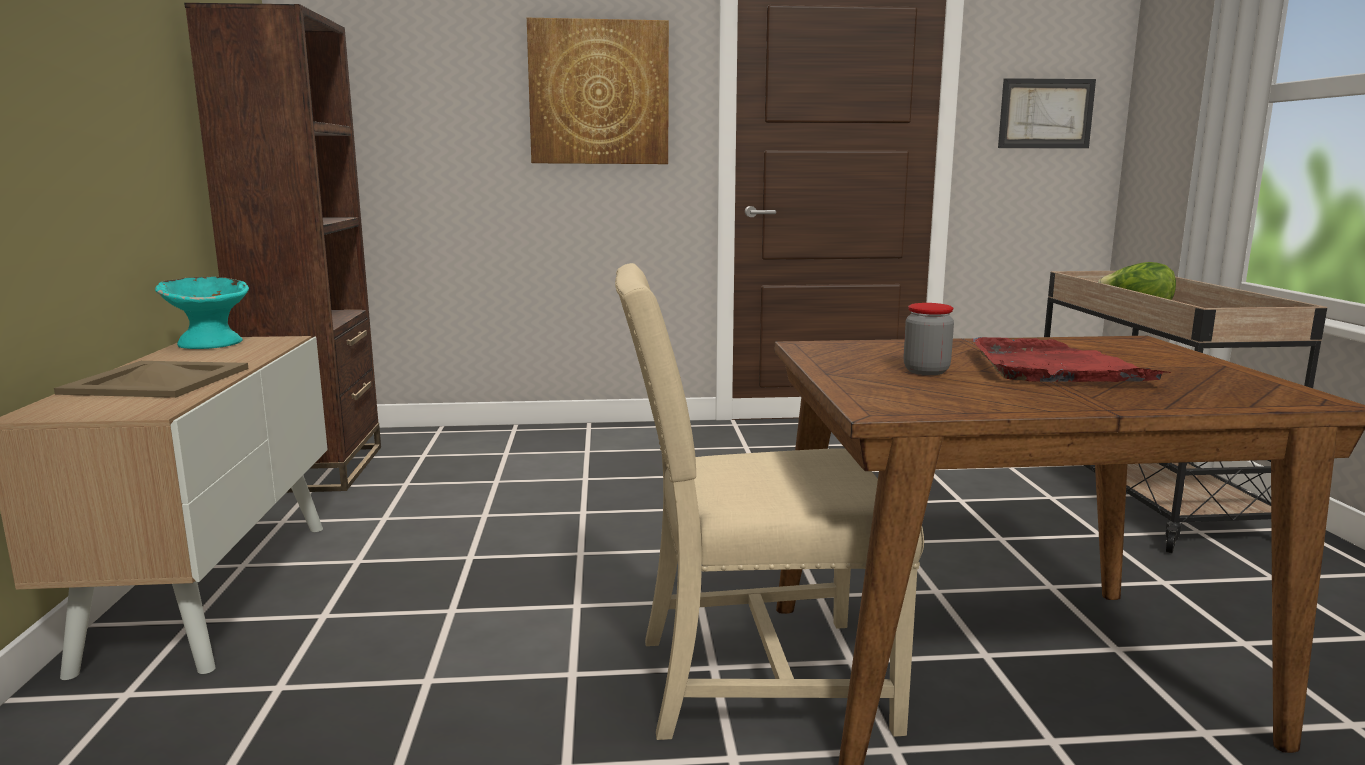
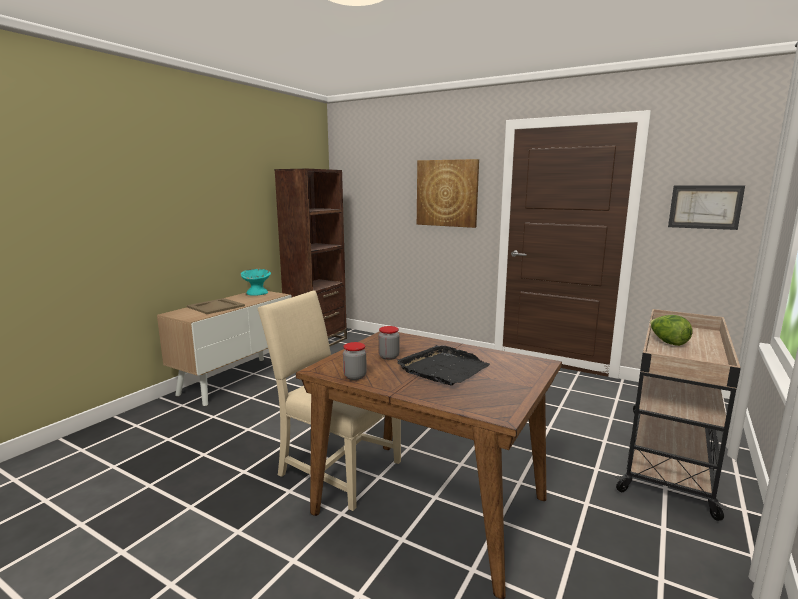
camera: 35 degrees right, 0 degrees up
(976, 405) = (355, 376): none -> jar
(1056, 369) = (443, 369): red tray -> black tray

